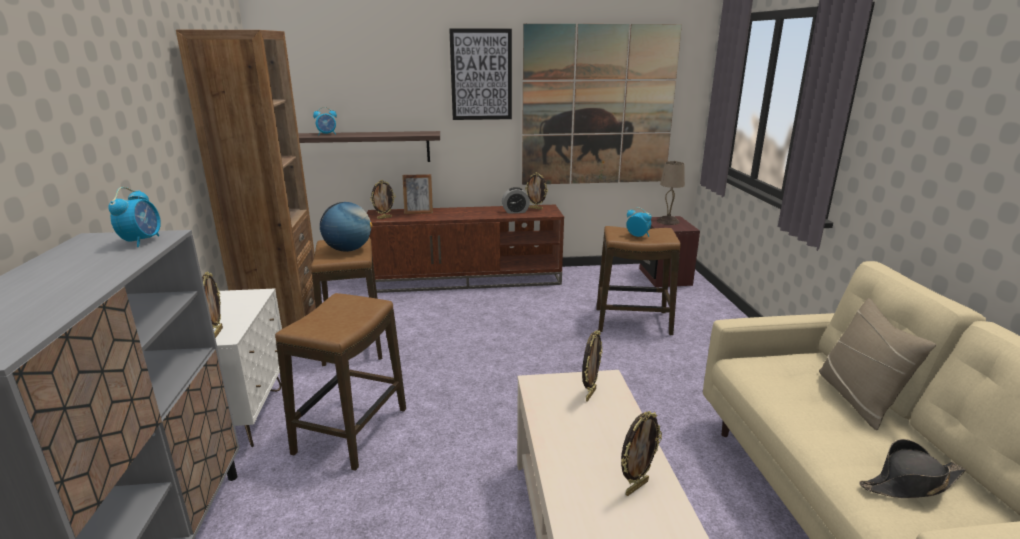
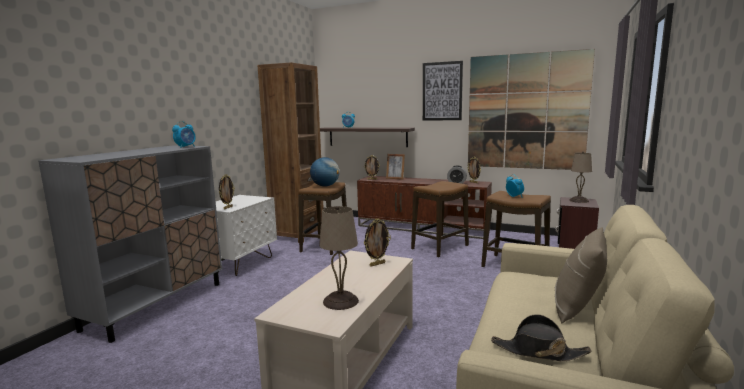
camera: 30 degrees right, 10 degrees down
(351, 431) = (284, 280): stool -> stool (440, 247)
(636, 487) = (341, 301): picture frame -> beige table lamp

